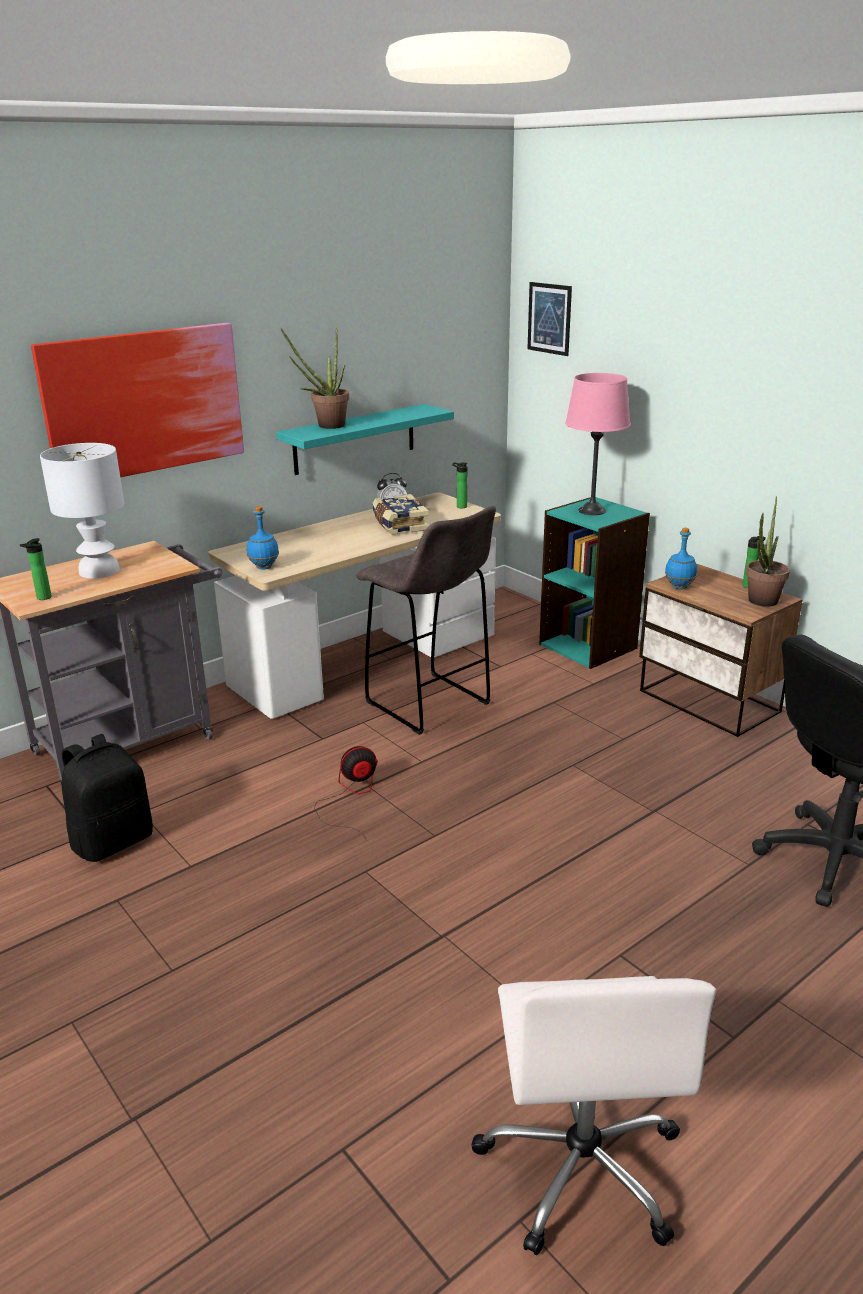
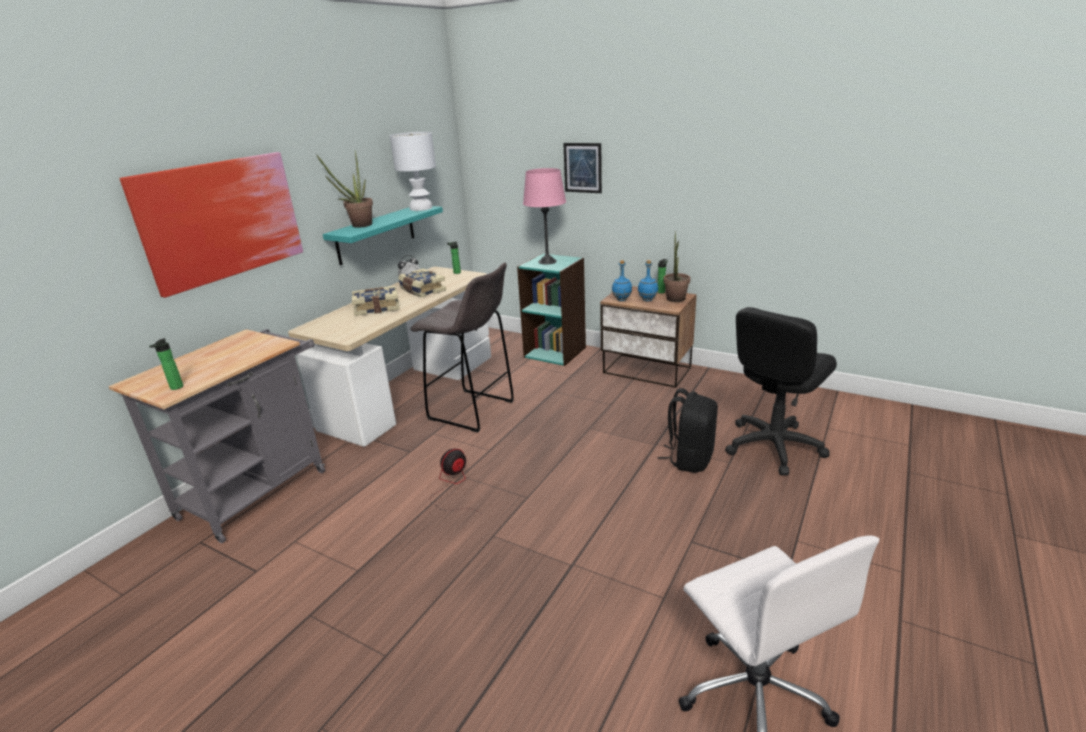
camera: 20 degrees left, 0 degrees up
(99, 571) = (214, 359): white table lamp -> white table lamp (421, 208)
(113, 841) = (282, 570): black backpack -> black backpack (689, 459)
(264, 567) = (341, 334): blue bottle -> blue bottle (648, 300)
(328, 539) = (377, 308): none -> book
(549, 318) = (490, 138): picture -> picture (582, 168)

